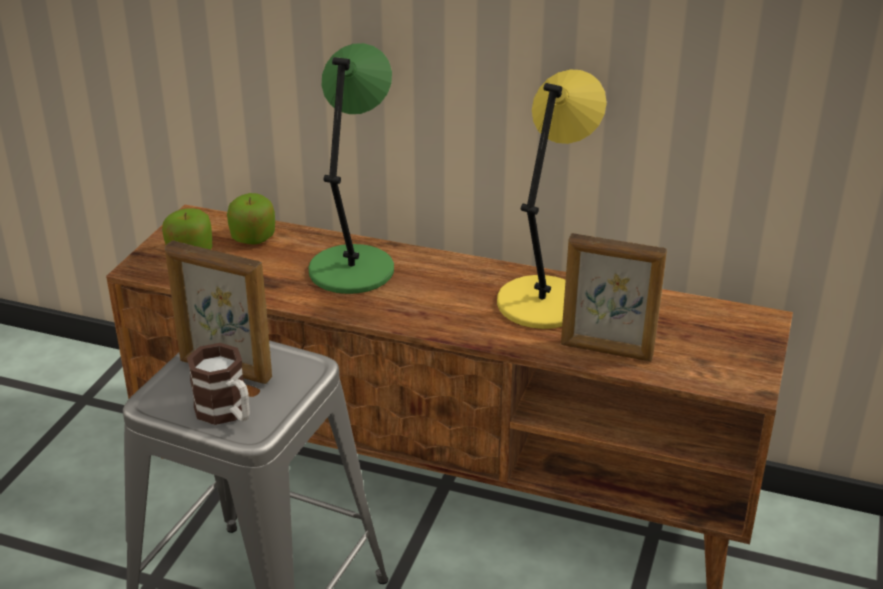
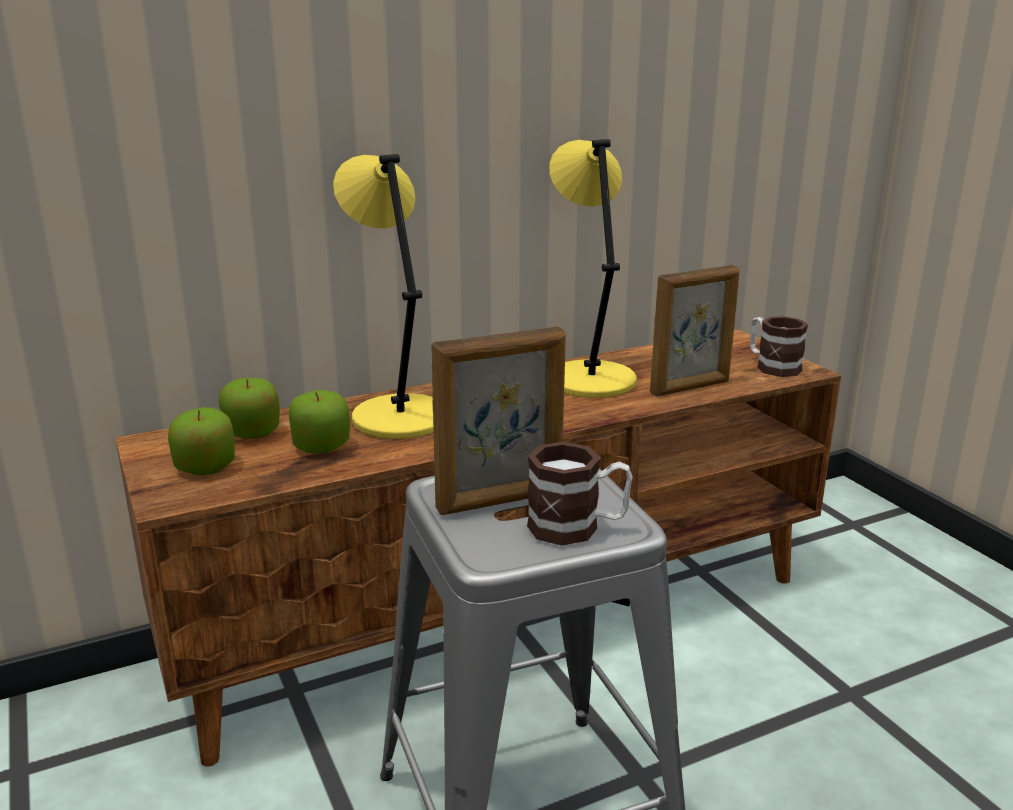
camera: 45 degrees left, 10 degrees down
(270, 270) = (321, 446): none -> apple
(353, 268) = (398, 416): green table lamp -> yellow table lamp
(728, 366) = (772, 366): none -> mug

